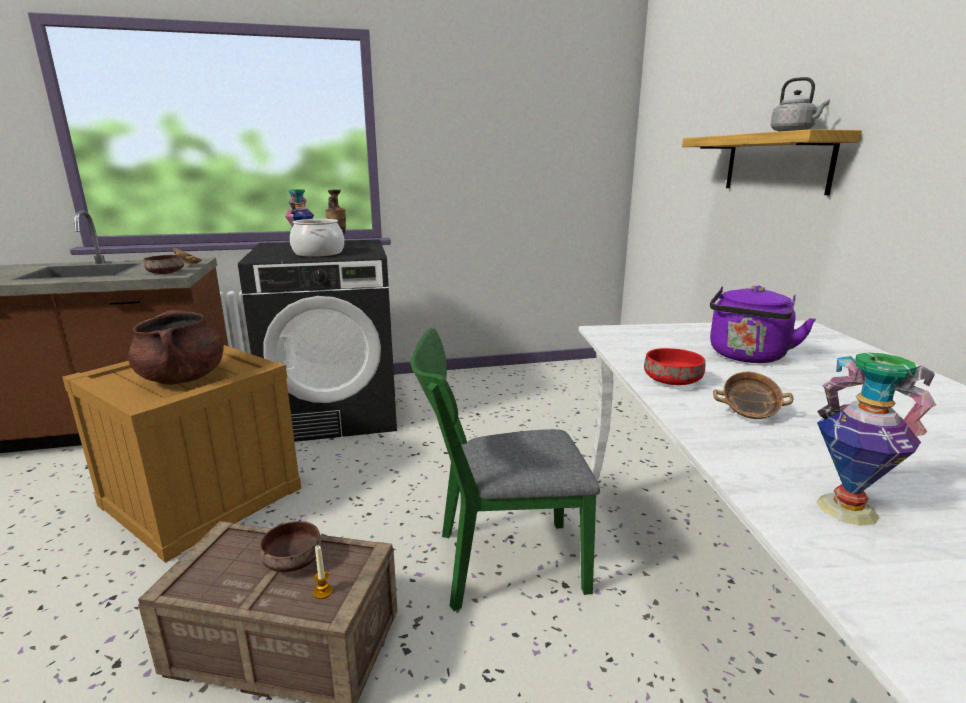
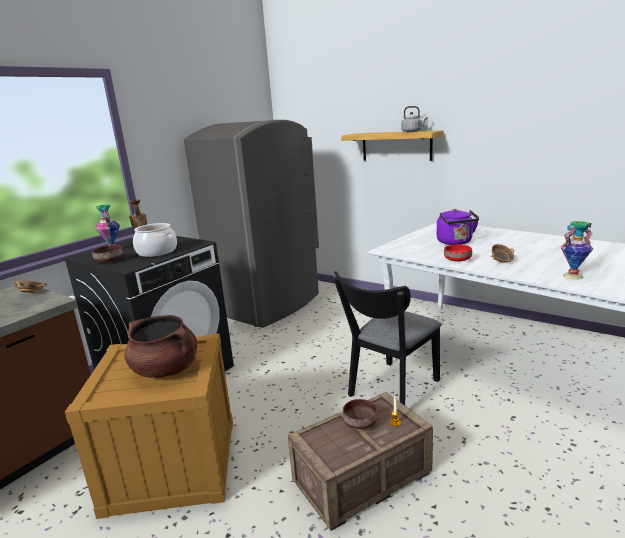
camera: 40 degrees left, 0 degrees up
(164, 273) = (38, 304): brown bowl -> brown bowl (109, 261)
(498, 563) = (390, 391): green chair -> black chair
(536, 382) = (268, 305): none -> grey fridge

